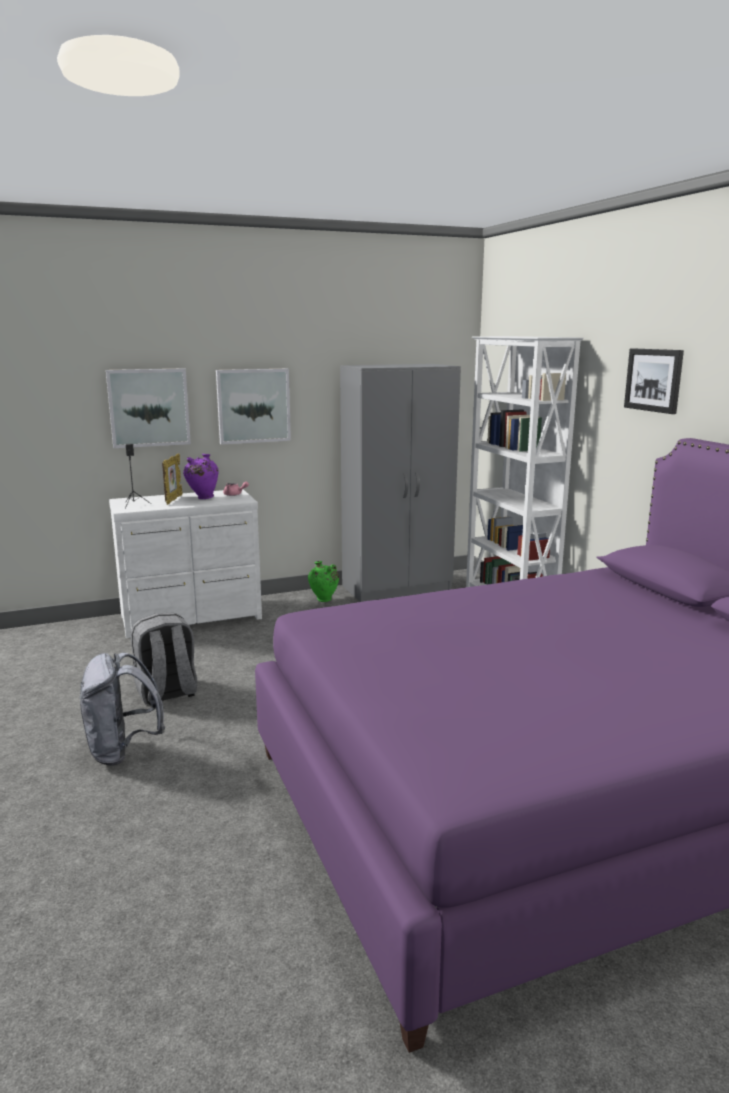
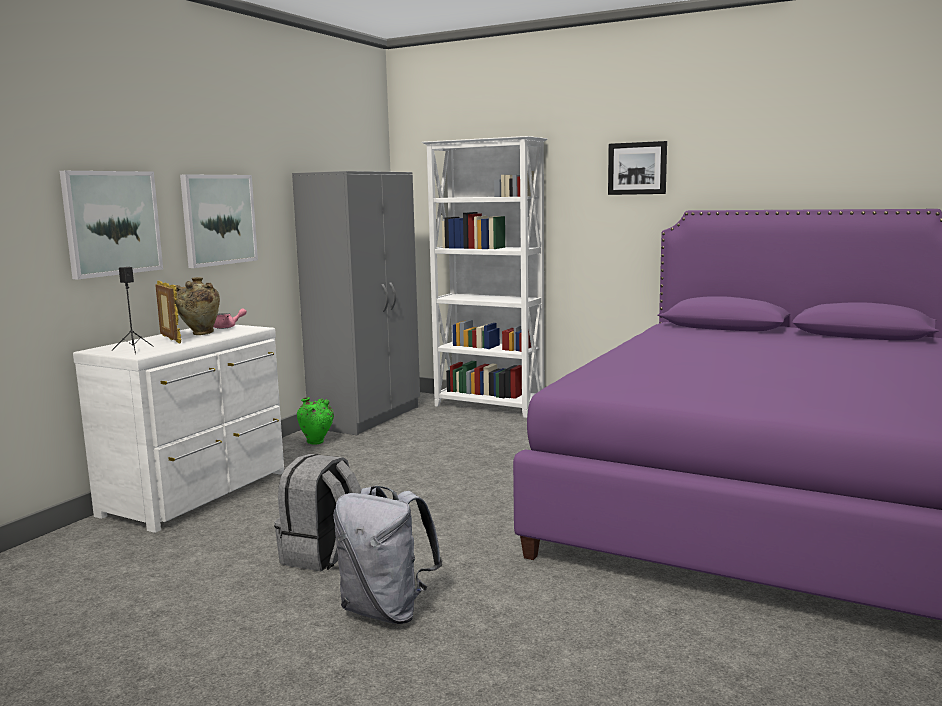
camera: 40 degrees left, 5 degrees down
(202, 498) = (200, 334): purple vase -> beige vase

